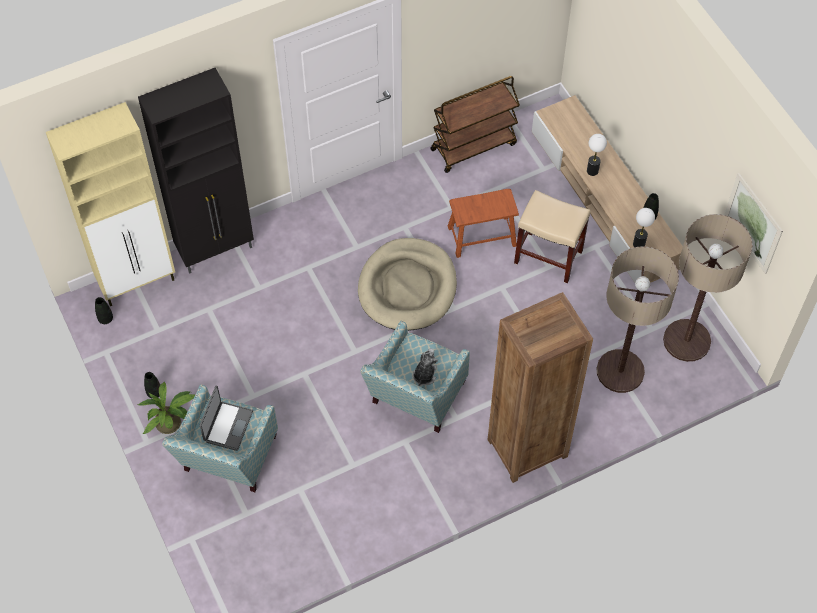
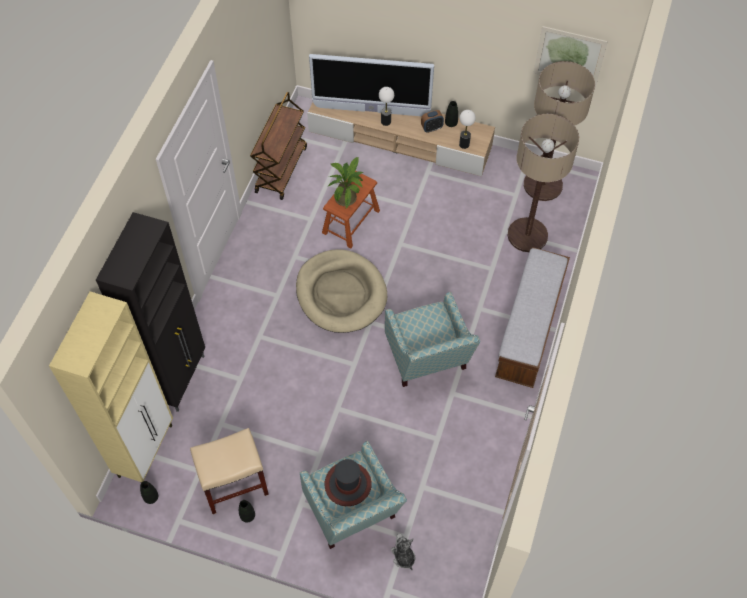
camera: 45 degrees left, 0 degrees up
(172, 423) = (284, 525): potted plant -> potted plant (347, 197)
(227, 426) = (347, 484): laptop -> hat
(424, 375) = (436, 333): plush toy -> plush toy (403, 556)
(527, 448) = (529, 329): brown bookcase -> bench
(547, 257) = (406, 201): beige stool -> beige stool (234, 485)
(591, 151) = (371, 110): none -> television
(626, 207) = (431, 128): none -> alarm clock

